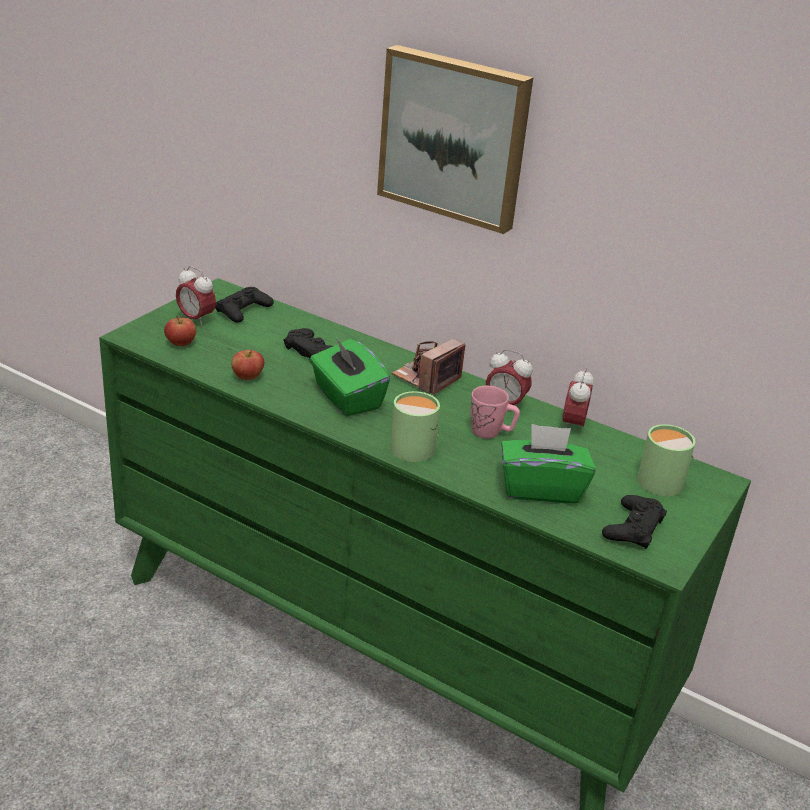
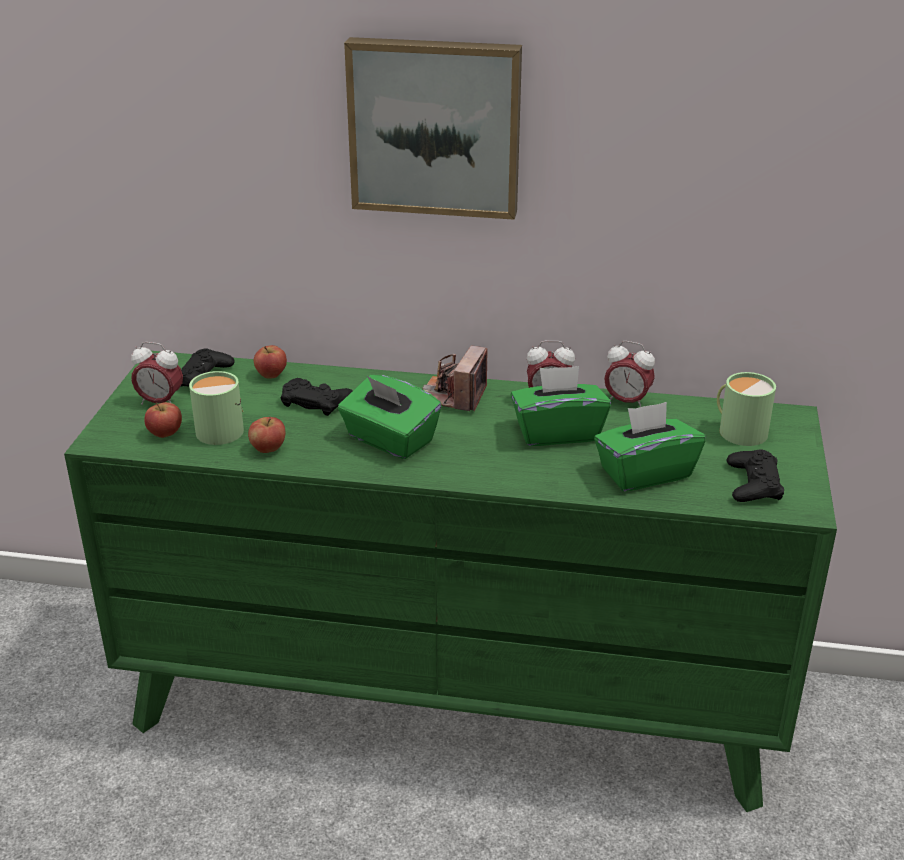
camera: 20 degrees left, 0 degrees up
(295, 322) = (271, 375): none -> apple
(414, 445) = (494, 468): green mug -> green mug (220, 428)
(491, 432) = (557, 432): pink mug -> green tissue box
(573, 425) = (626, 402): alarm clock -> alarm clock turned 60 degrees counterclockwise

